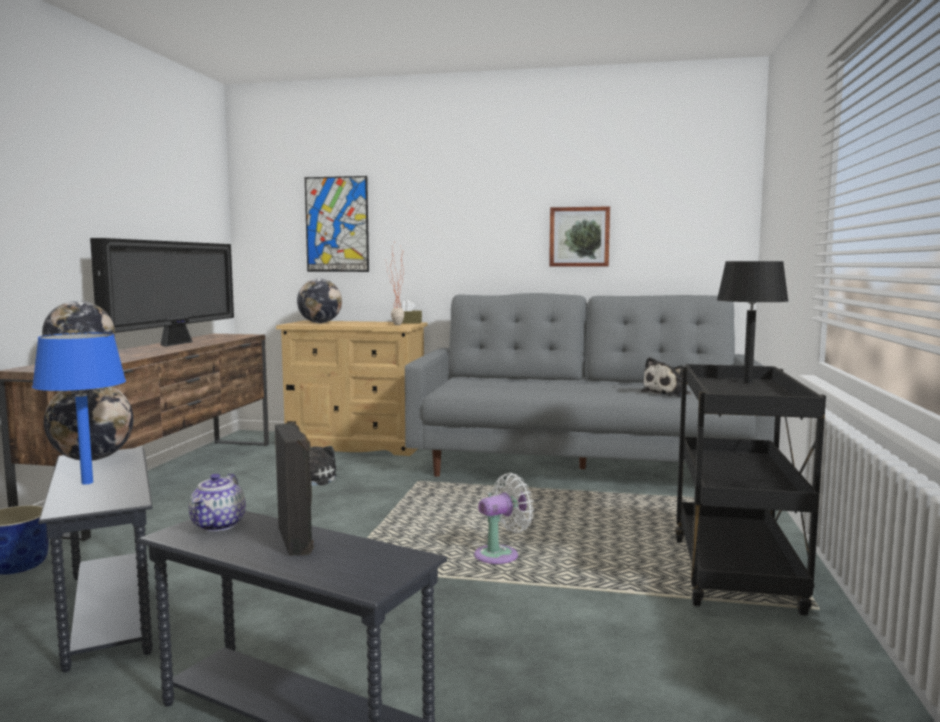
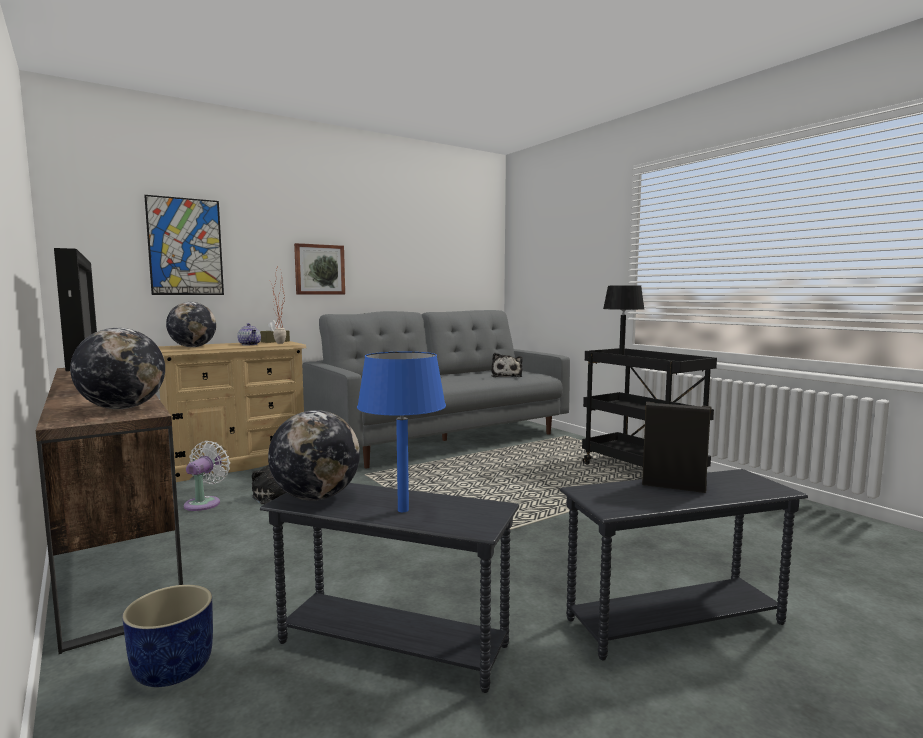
camera: 45 degrees left, 0 degrees up
(218, 525) = (610, 496): teapot -> teapot (250, 344)
(500, 555) = (531, 499): white fan -> white fan (205, 503)
(579, 237) = (402, 267): picture -> picture (319, 269)

